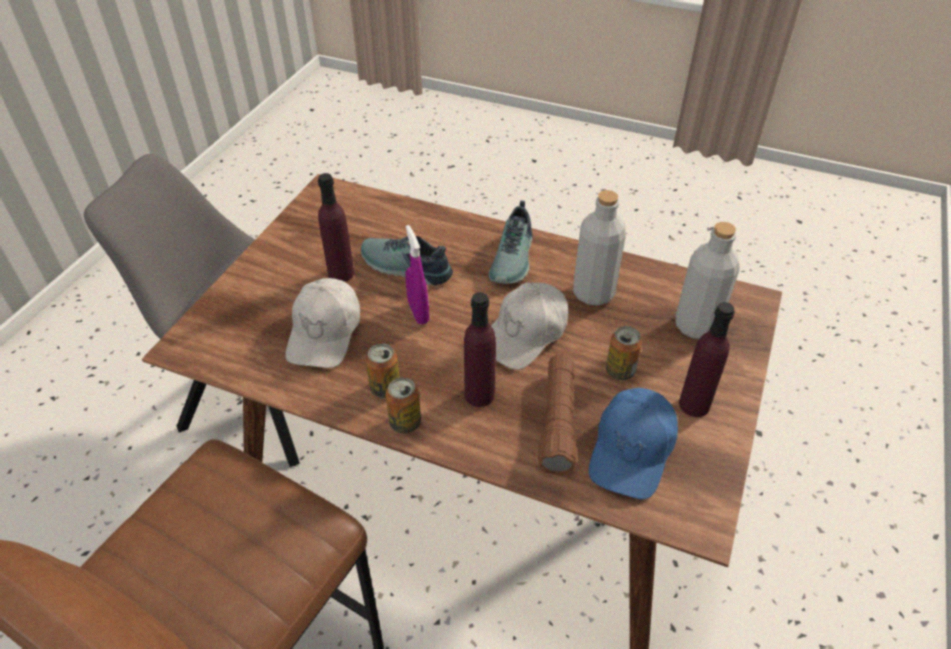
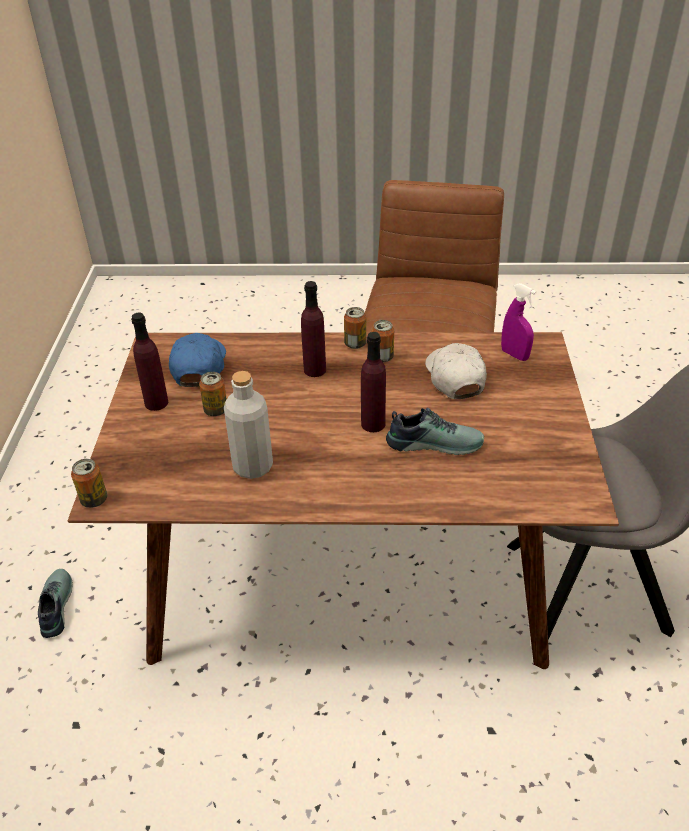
camera: 160 degrees right, 5 degrees down
(341, 273) = (484, 422): purple bottle -> purple bottle (373, 424)
(418, 313) = (395, 409): purple spray bottle -> purple spray bottle (514, 355)
(514, 258) = (340, 480): shoe -> shoe (54, 607)
(525, 334) = (299, 416): white cap -> none
(558, 421) = (253, 369): brown flashlight -> none
(696, 325) = (154, 462): grey bottle -> none
(758, 302) = (94, 500): none -> can

